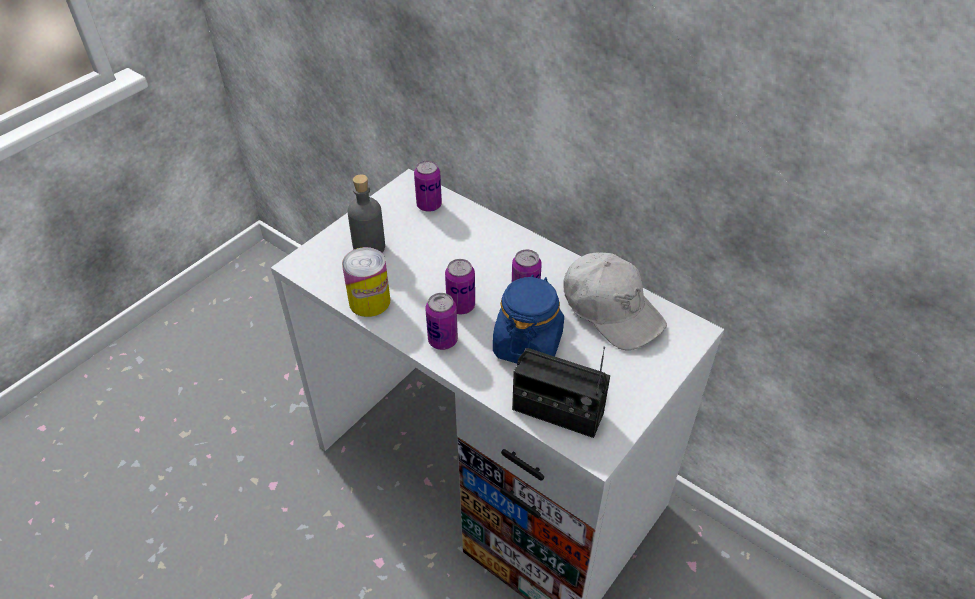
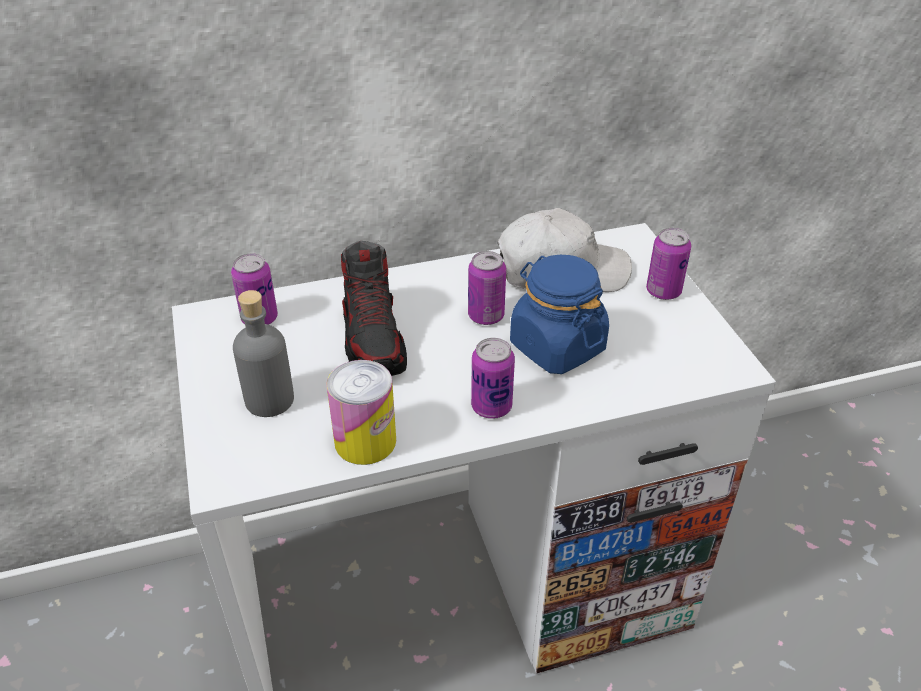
camera: 55 degrees left, 5 degrees down
(456, 258) = (373, 338): none -> shoe
(461, 306) = (452, 368): can -> can (663, 291)
(557, 412) = (666, 370): radio -> none

